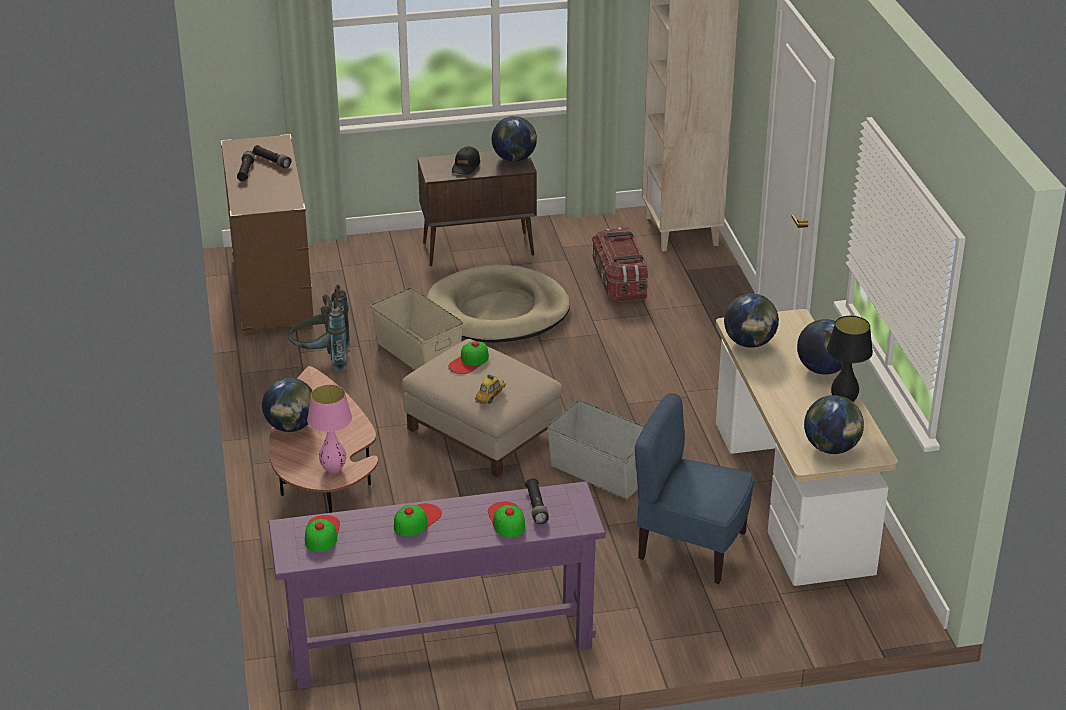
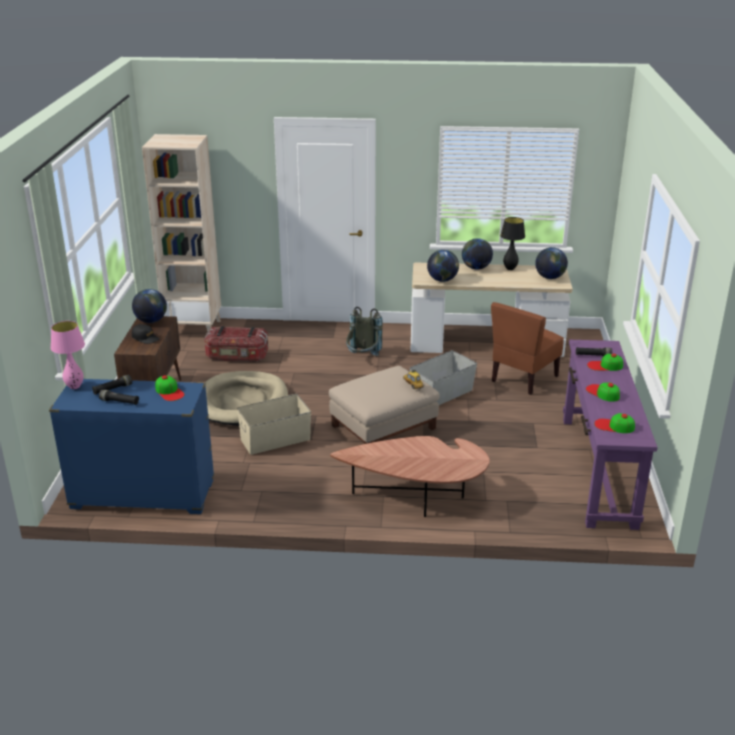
camera: 75 degrees left, 5 degrees down
(272, 292) = (142, 495): brown dresser -> blue dresser
(291, 426) = (407, 468): globe -> none
(322, 360) = (258, 481): grey backpack -> grey backpack (363, 359)
(333, 469) = (466, 456): pink table lamp -> pink table lamp (75, 387)
(469, 362) = (368, 387): cap -> cap (169, 391)
(691, 547) = (523, 378): blue chair -> brown chair

